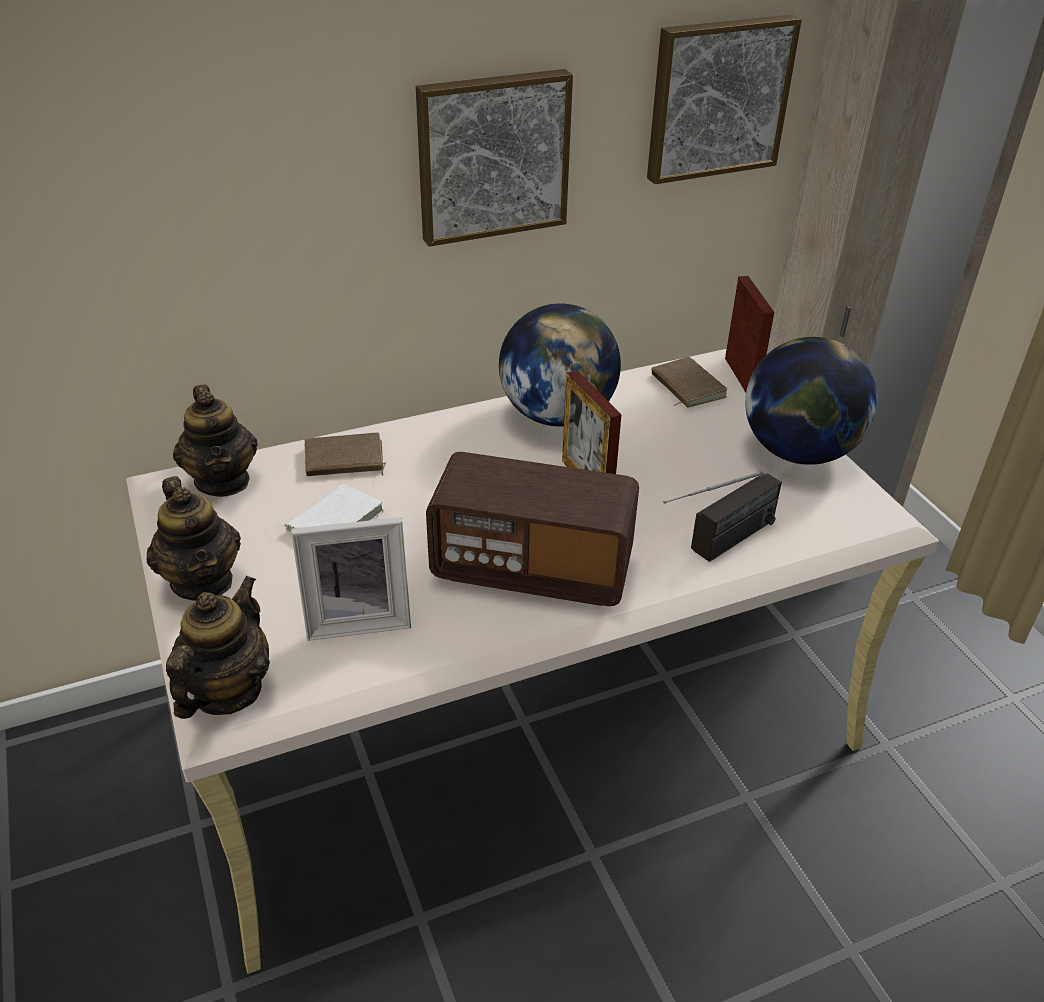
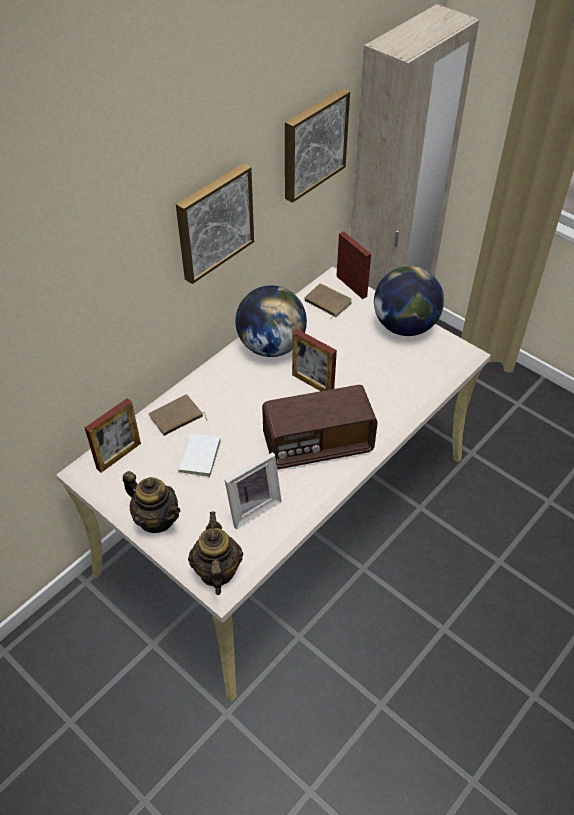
camera: 25 degrees left, 10 degrees up
(223, 481) = (119, 456): teapot -> picture frame
(717, 547) = (397, 399): radio -> none

